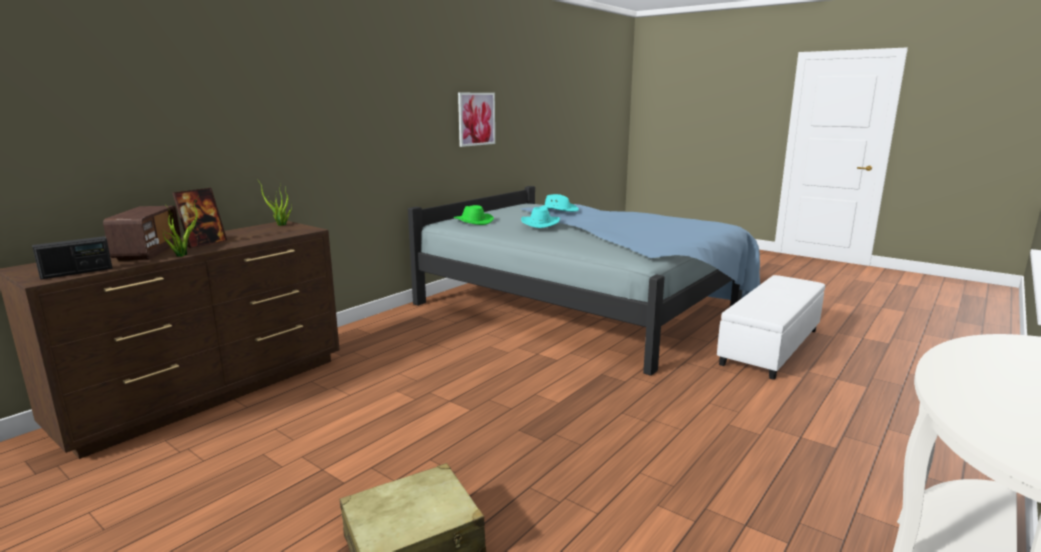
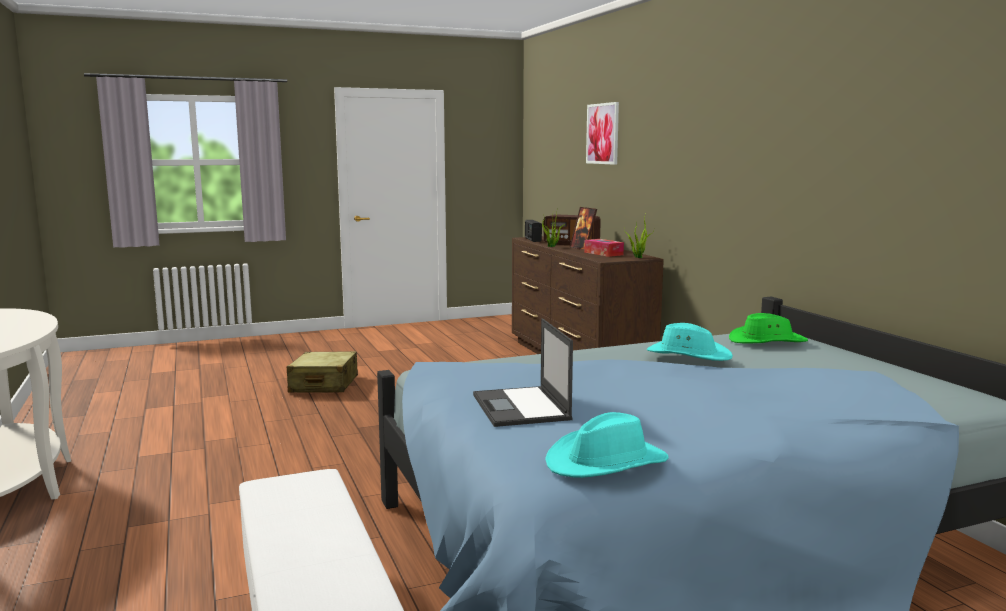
camera: 120 degrees right, 5 degrees down
(255, 234) = (603, 253): none -> tissue box
(476, 119) = (932, 179): picture -> picture (603, 133)
(557, 210) = (826, 385): turquoise hat -> turquoise hat (607, 462)
(675, 232) = (521, 407): none -> laptop

